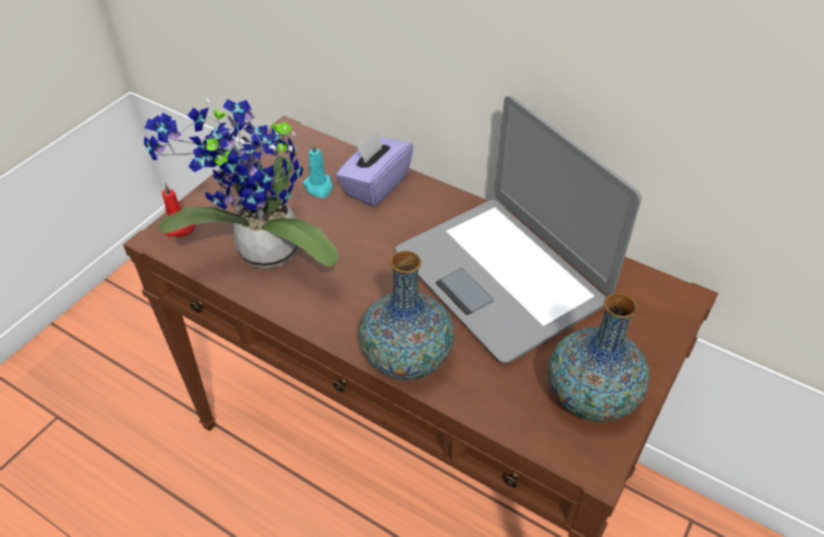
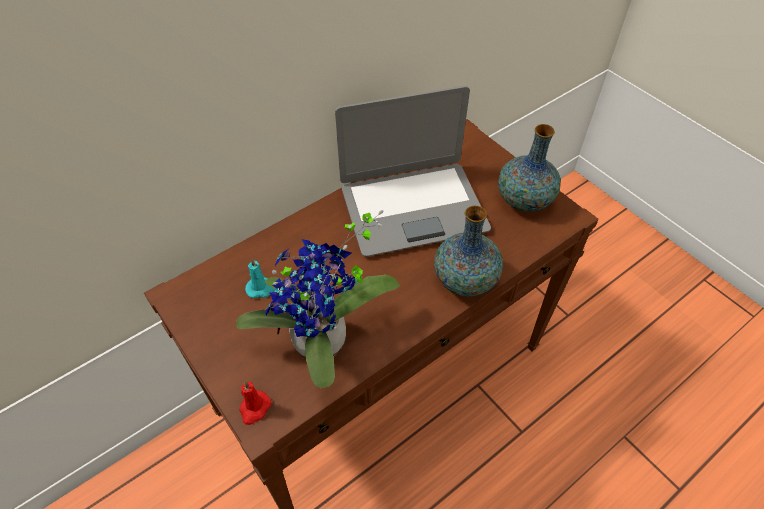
camera: 70 degrees left, 5 degrees up
(375, 185) = (281, 250): purple tissue box -> none

